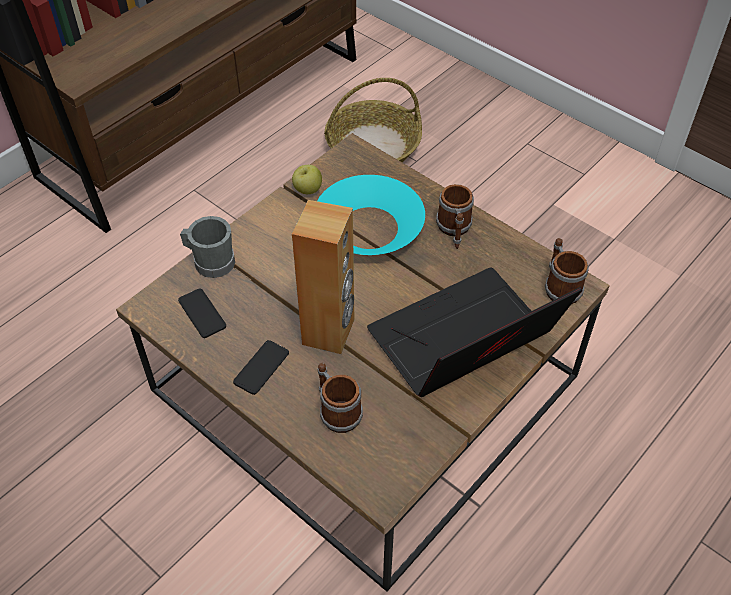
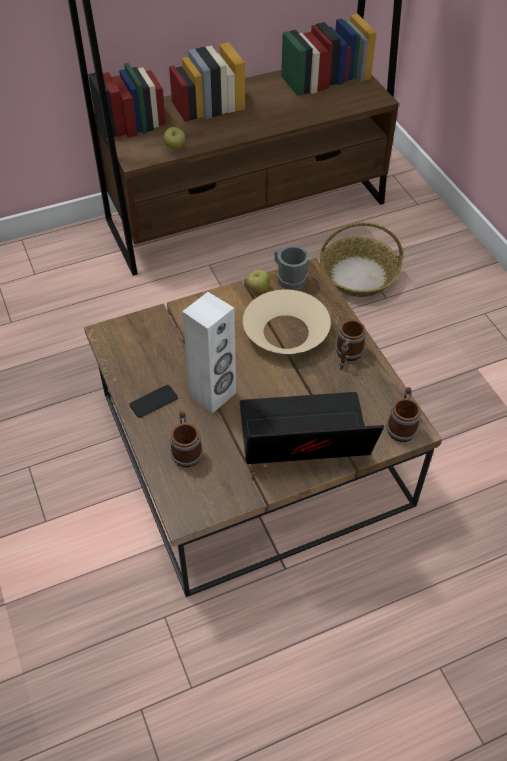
camera: 25 degrees right, 0 degrees up
(121, 51) = (175, 147): none -> apple
(202, 313) = (136, 350): phone -> none
(210, 262) = (162, 317): grey mug -> grey mug (289, 278)
(329, 332) = (213, 395): brown speaker -> white speaker
(369, 227) = (286, 331): turquoise bowl -> beige bowl

